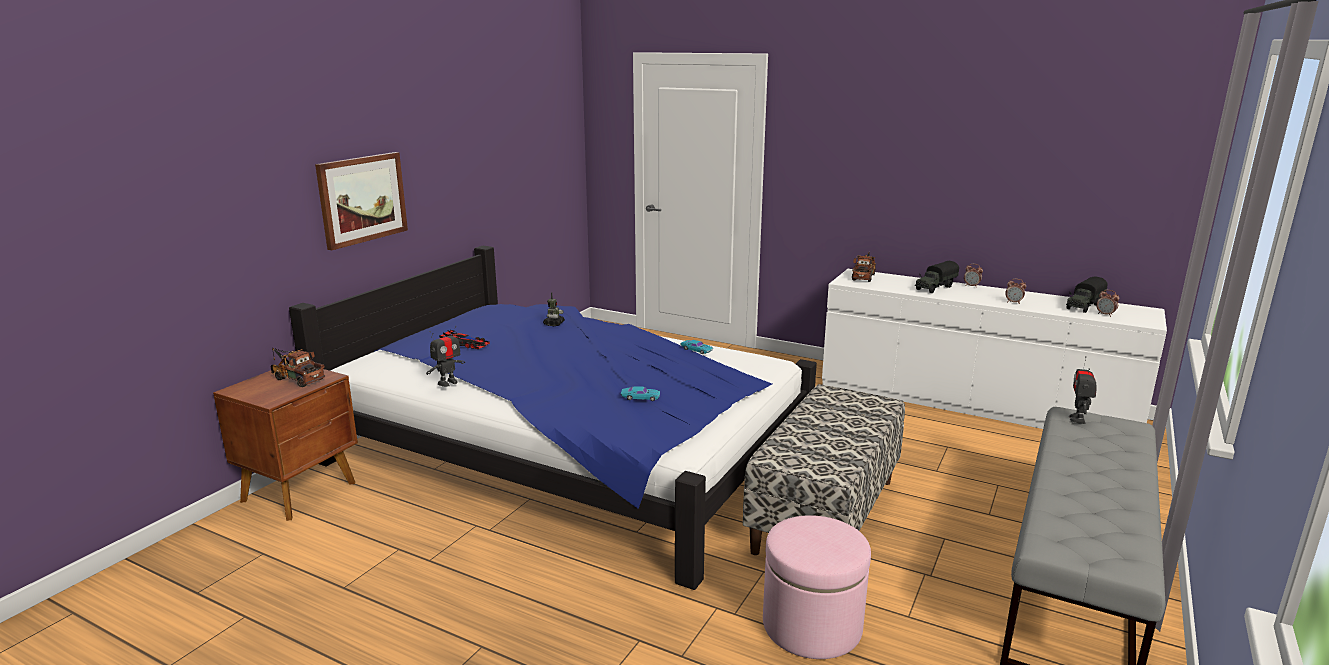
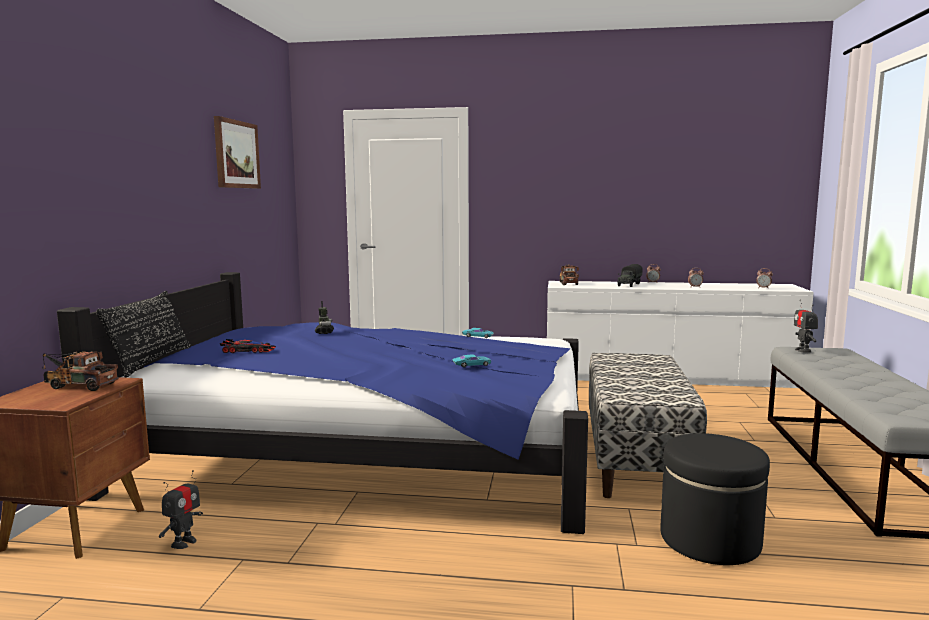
camera: 20 degrees left, 10 degrees down
(362, 199) = (127, 204): picture -> picture (236, 154)
(382, 346) = (152, 361): none -> black pillow
(448, 383) = (261, 376): toy robot -> toy robot (184, 543)
(812, 626) = (710, 540): pink ottoman -> black ottoman
(1083, 306) = (743, 286): toy truck -> none

